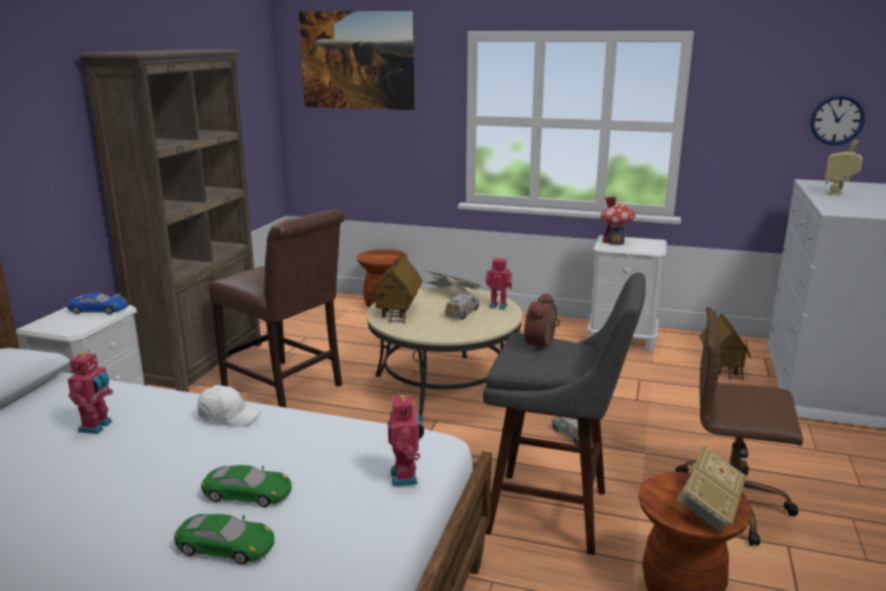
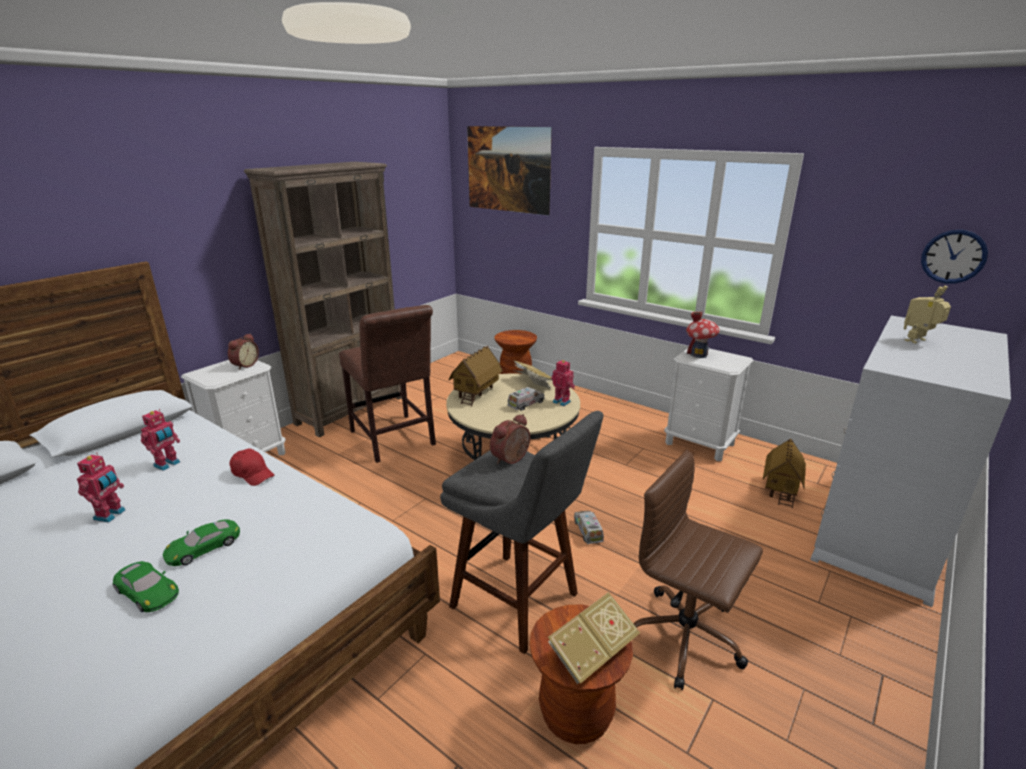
camera: 20 degrees right, 5 degrees up
(98, 309) = (244, 365): blue toy car -> alarm clock
(228, 416) = (253, 474): white cap -> red cap
(247, 493) = (203, 547): green toy car -> green toy car turned 105 degrees clockwise
(406, 477) = (319, 562): toy robot -> toy robot (111, 515)

